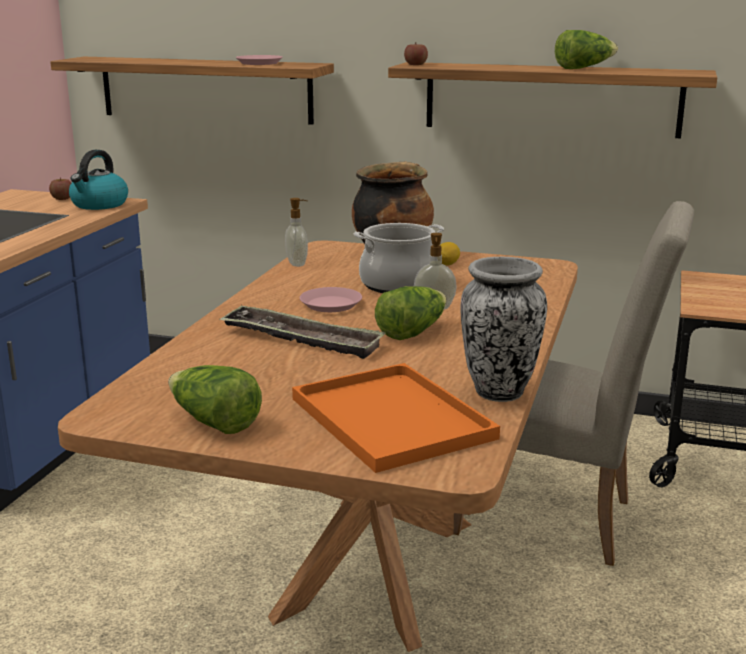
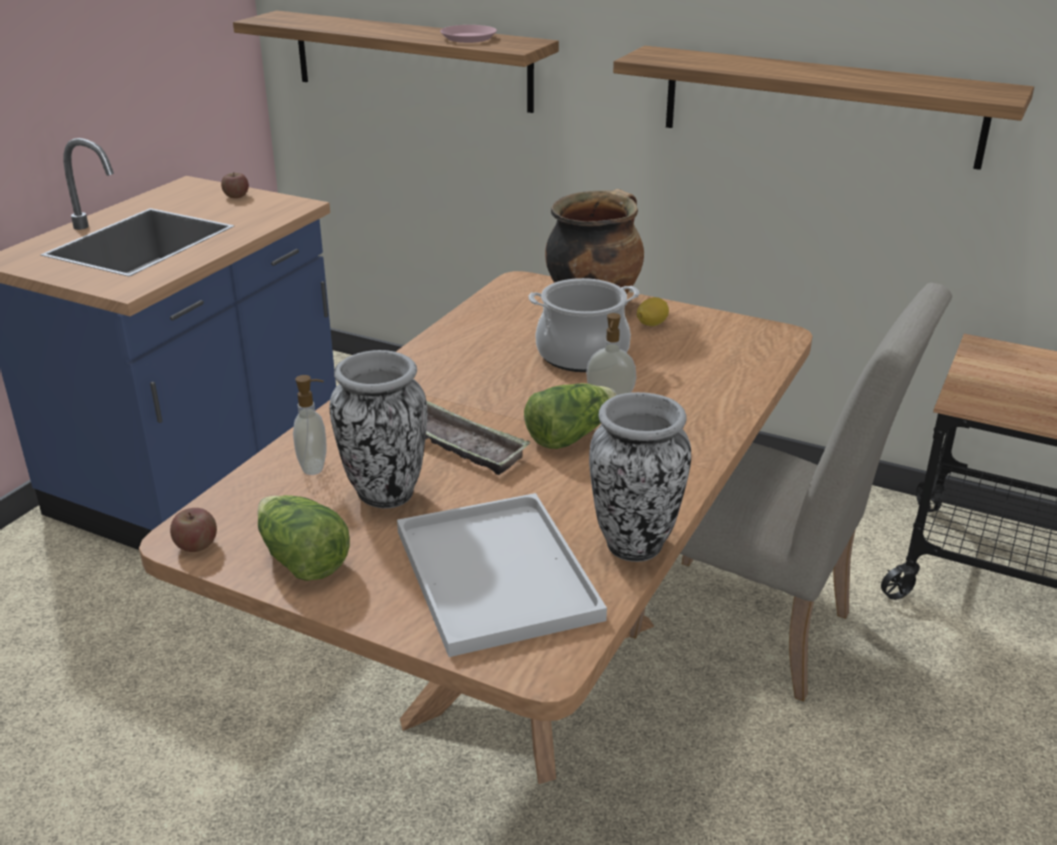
camera: 10 degrees right, 10 degrees up
(99, 205) = (273, 209): kettle -> none
(269, 377) = (384, 494): none -> vase
(298, 264) = (478, 310): soap dispenser -> soap dispenser (314, 466)
(331, 304) = (493, 382): pink plate -> none
(395, 419) = (500, 576): orange tray -> white tray
(415, 64) = (651, 54): apple -> apple (196, 545)
(583, 68) = (859, 74): lettuce -> none

